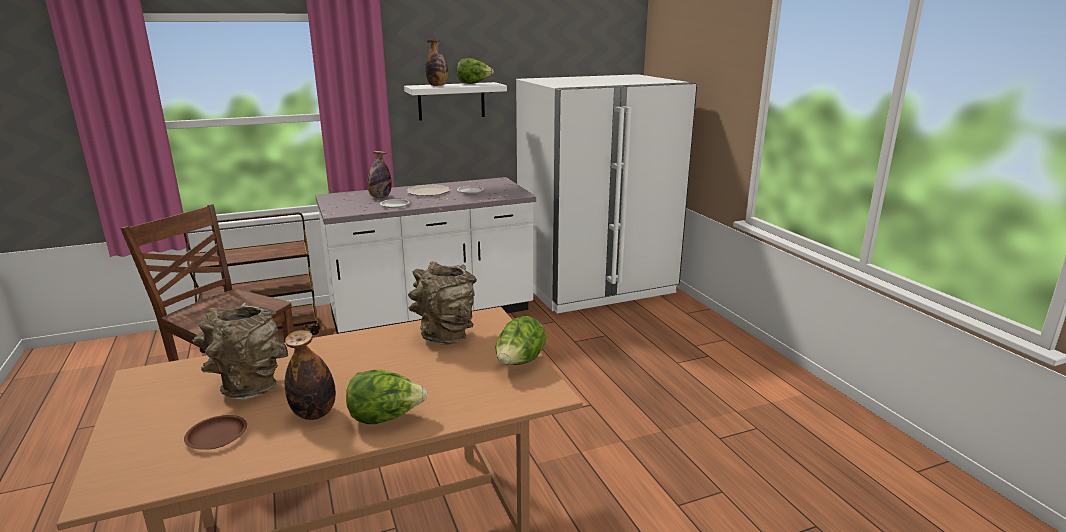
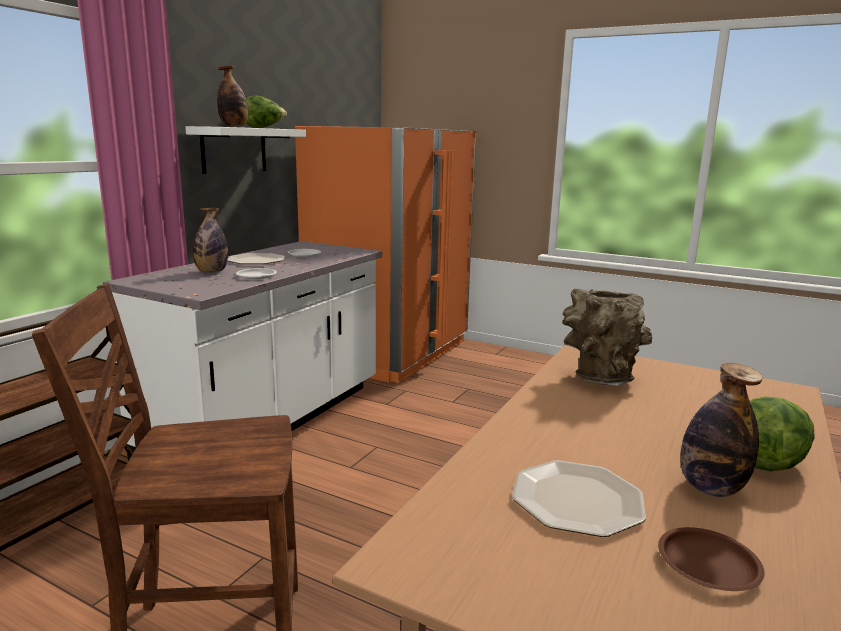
camera: 40 degrees left, 5 degrees down
(248, 387) = (576, 500): brown vase -> plate
(519, 363) = (709, 378): lettuce -> none
(596, 286) = (390, 352): white fridge -> orange fridge

